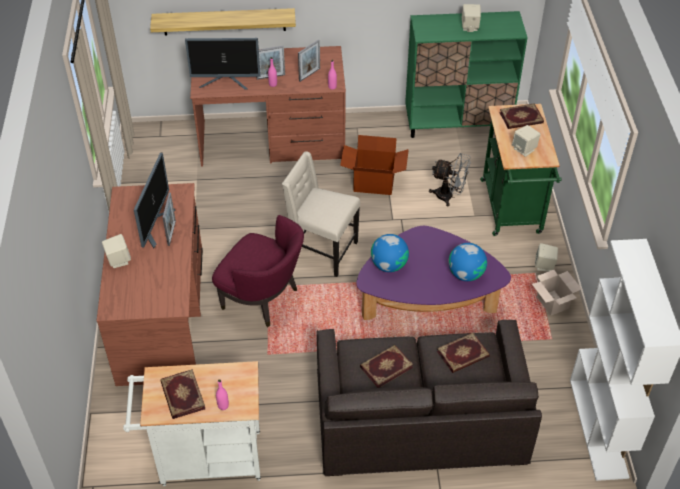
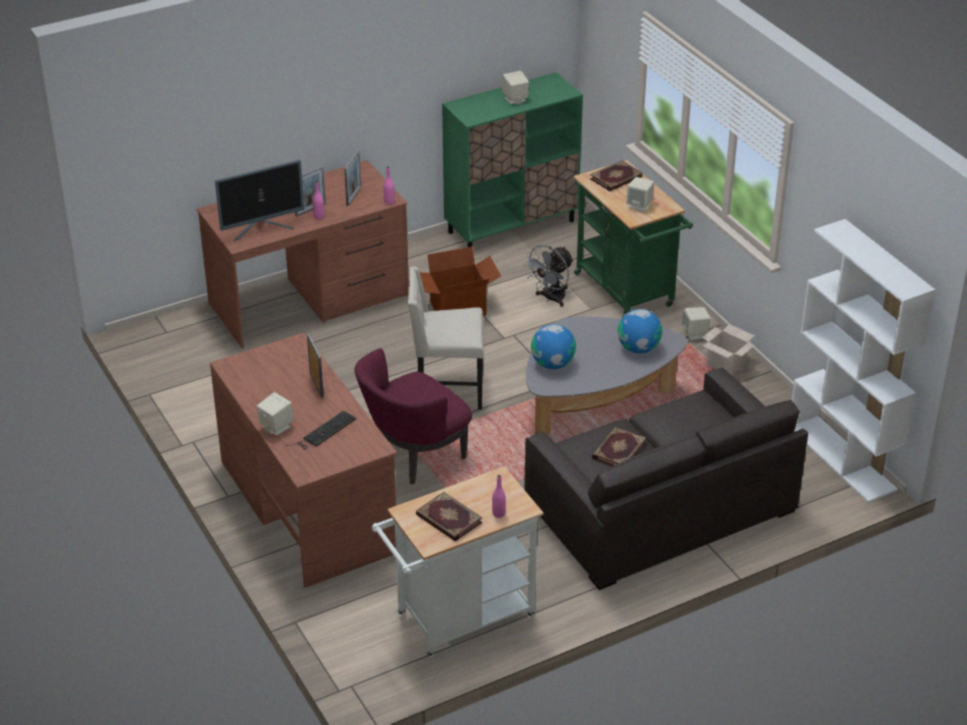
camera: 25 degrees left, 10 degrees down
(148, 277) = (323, 432): none -> keyboard
(154, 225) = (290, 383): monitor -> none
(224, 21) = (232, 160): shelf -> none
(263, 299) = (413, 455): purple armchair -> purple armchair turned 135 degrees clockwise
(427, 301) = (596, 402): purple coffee table -> grey coffee table
(449, 196) = (551, 299): grey fan -> grey fan turned 135 degrees clockwise
(463, 355) = (688, 416): book -> none

